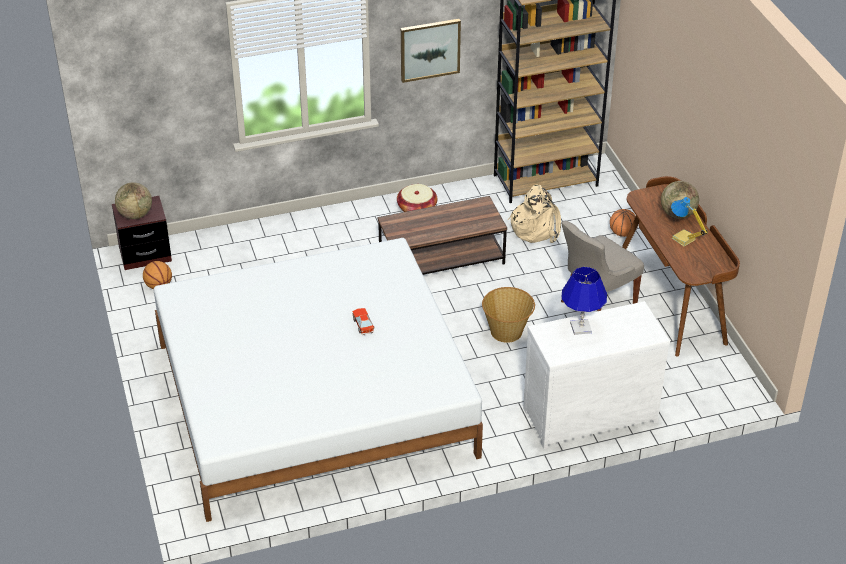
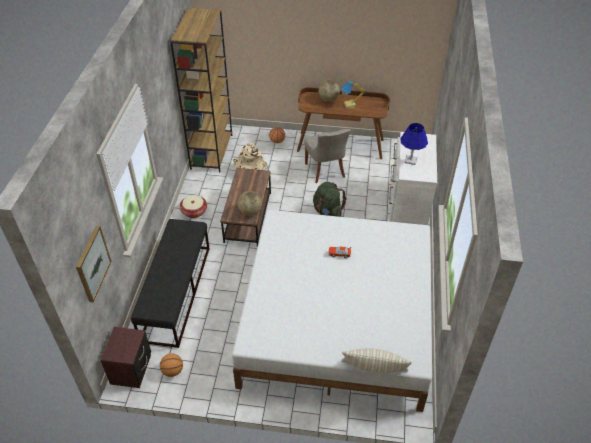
camera: 65 degrees left, 5 degrees up
(135, 215) = (126, 347): globe -> globe (250, 212)
(187, 406) = (374, 370): none -> pillow
(272, 245) = (176, 292): none -> black bench
(429, 49) = (161, 111): picture -> picture (92, 263)
(507, 332) = (327, 212): basket -> green backpack

